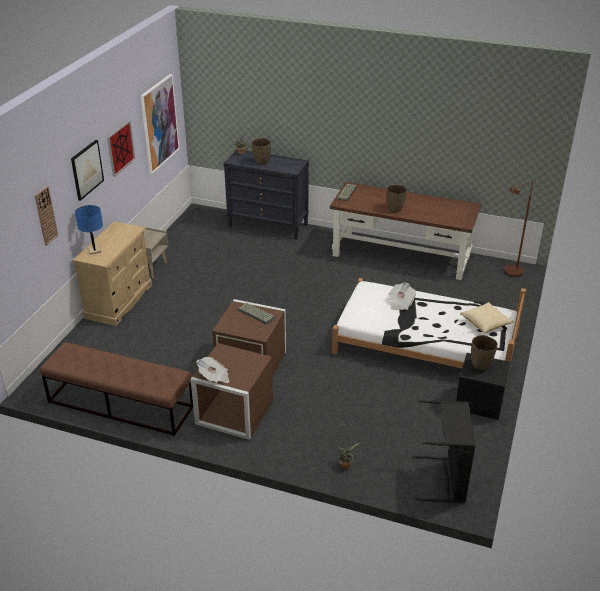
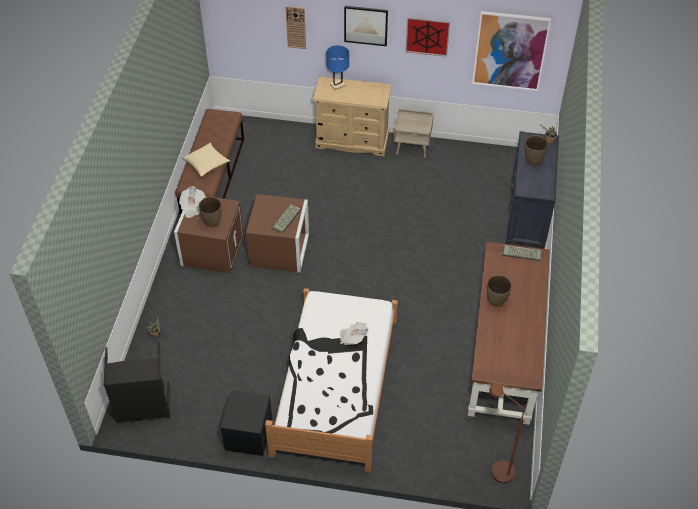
camera: 80 degrees right, 15 degrees up
(480, 365) = (250, 407): brown vase -> brown vase (212, 222)
(485, 323) = (330, 415): pillow -> pillow (206, 164)

